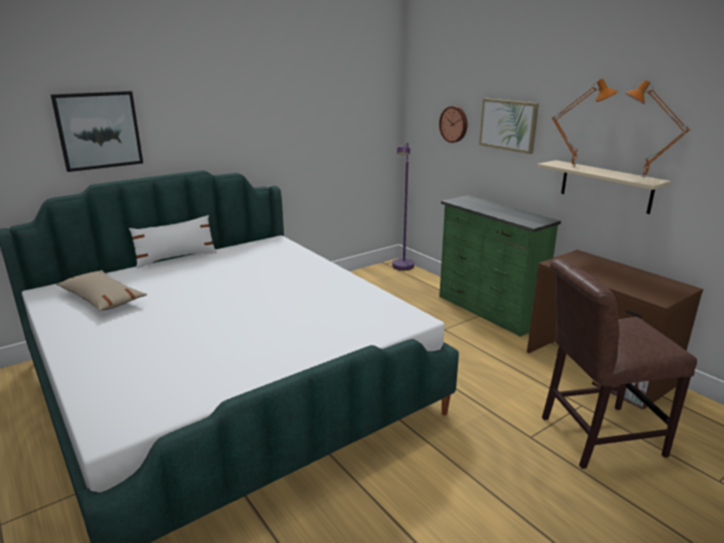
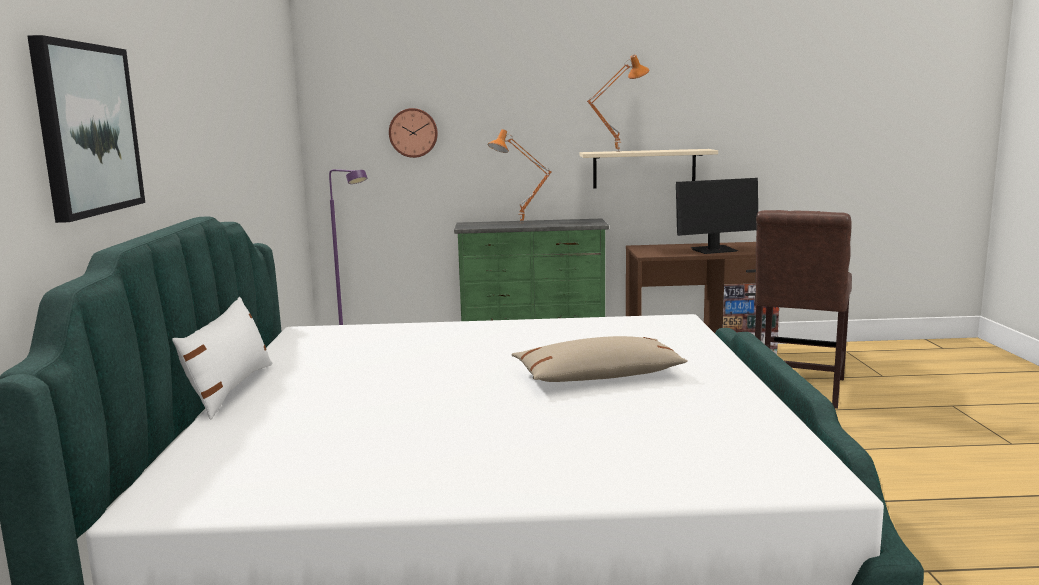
camera: 55 degrees left, 10 degrees down
(102, 299) = (313, 455): beige pillow -> beige pillow (599, 376)
(508, 125) = (505, 121): picture -> none
(619, 280) = (714, 250): none -> monitor
(643, 177) = (687, 149): orange table lamp -> orange table lamp (521, 223)

